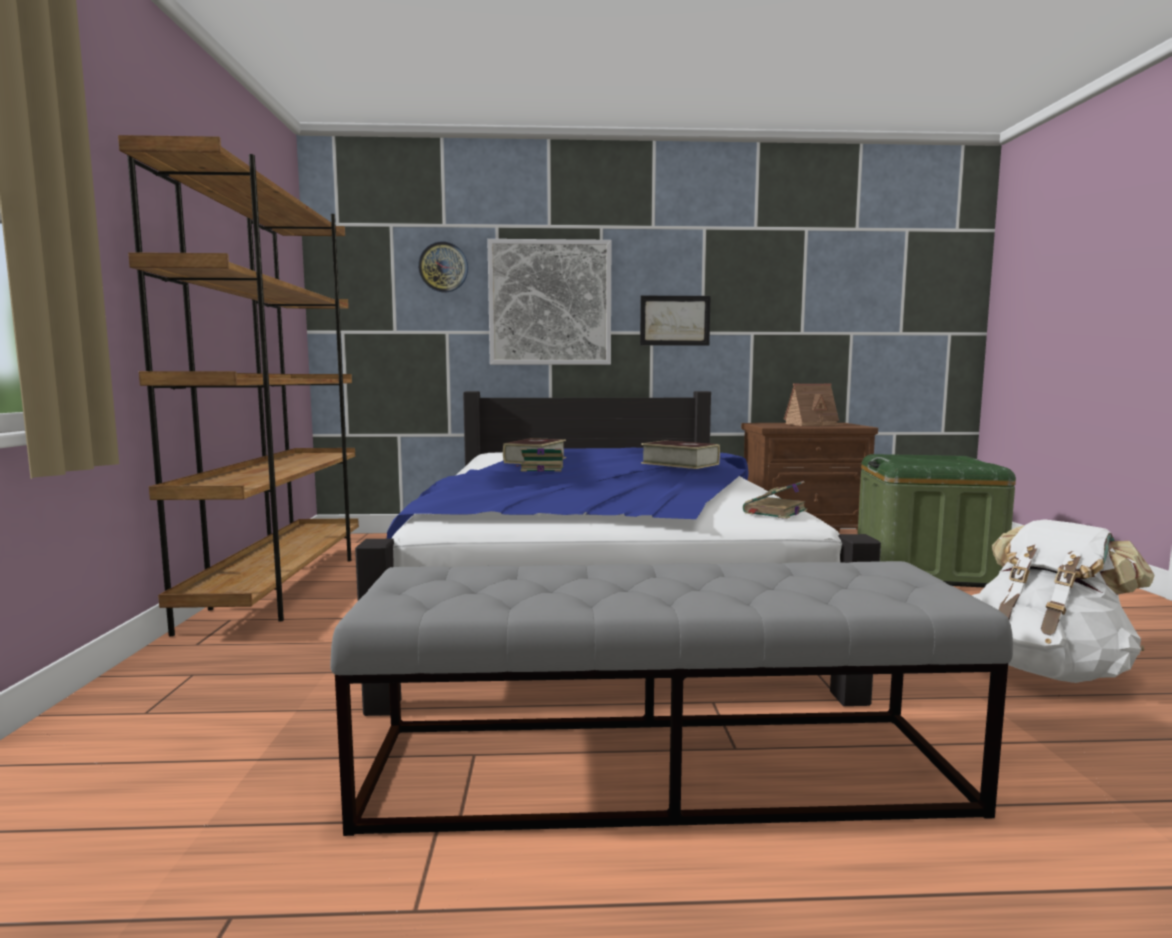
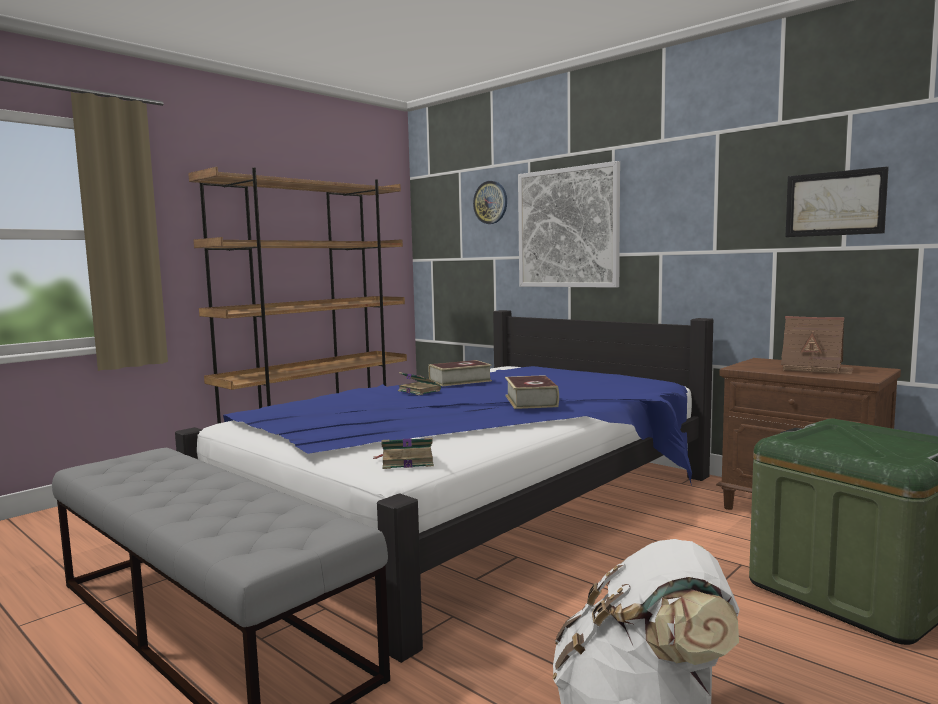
camera: 45 degrees right, 0 degrees up
(675, 320) = (682, 239): picture -> picture (834, 203)

